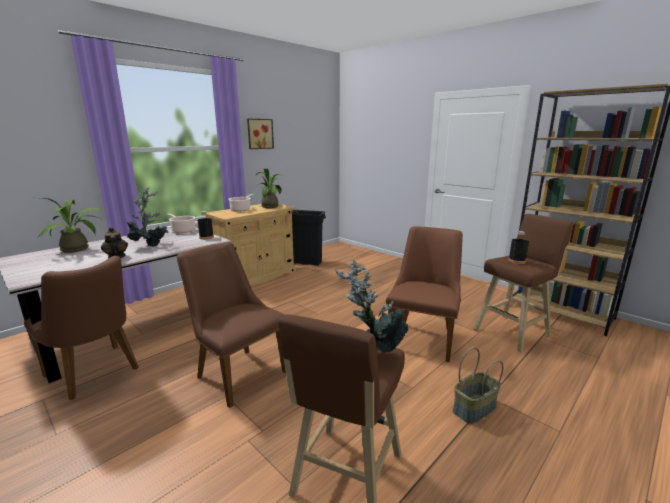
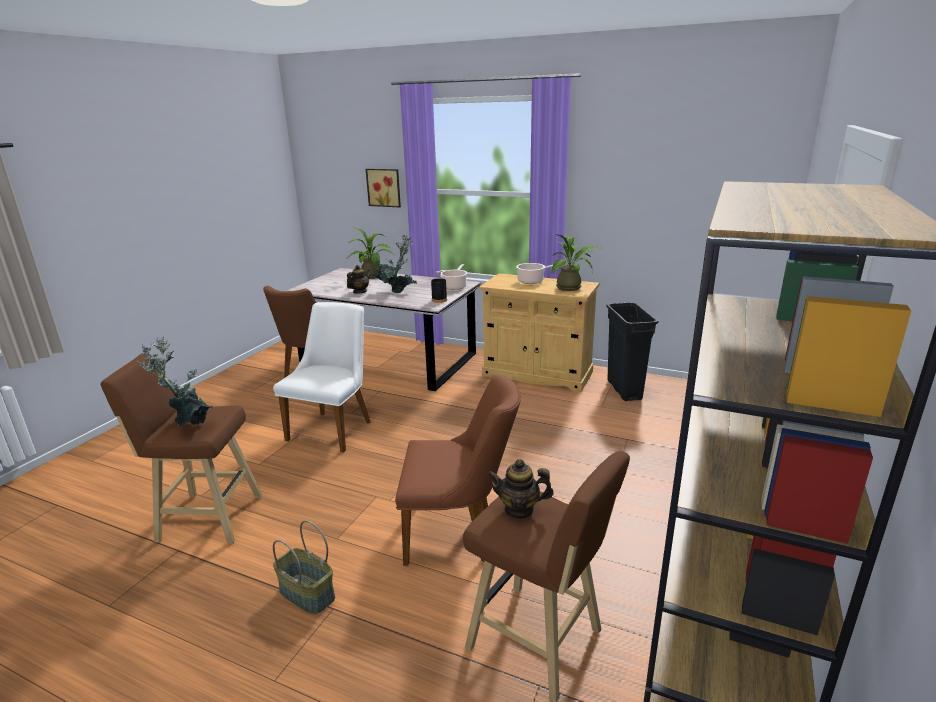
camera: 70 degrees right, 5 degrees up
(236, 371) = (335, 427): brown chair -> white chair
(259, 134) = (607, 179): picture -> picture (384, 187)
(517, 261) = (519, 509): black bottle -> teapot

